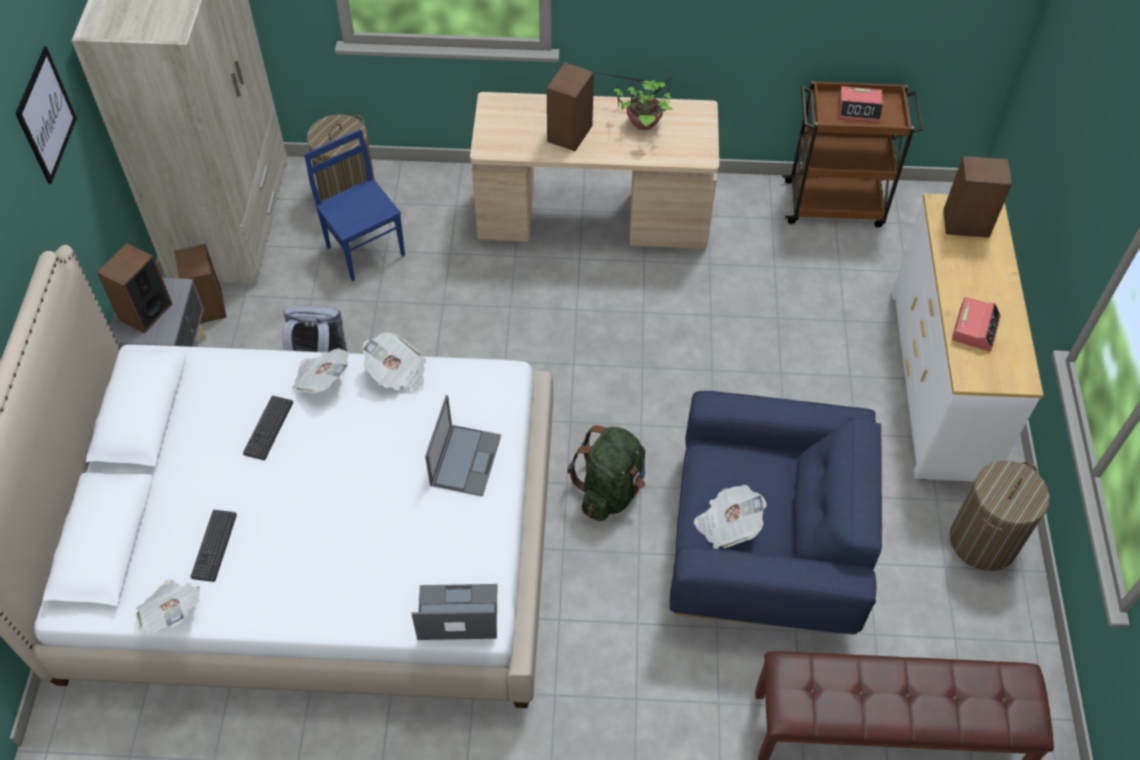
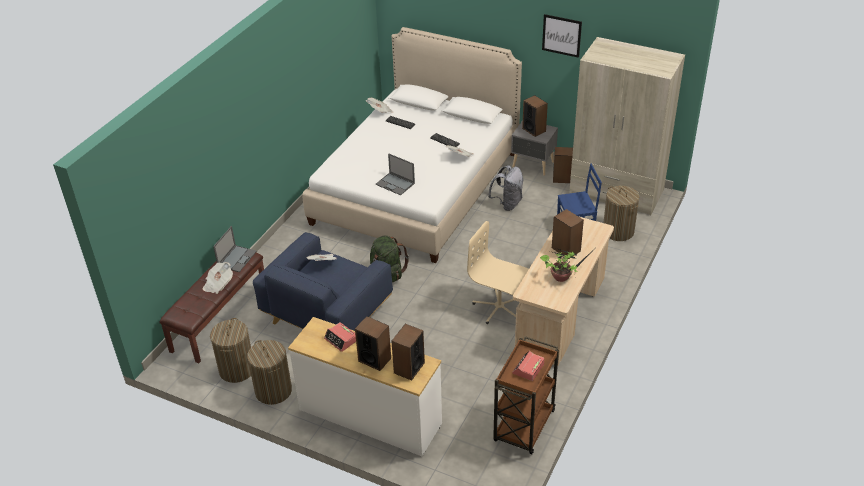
camera: 115 degrees right, 15 degrees down
(397, 374) = (451, 176): newspaper -> newspaper (218, 284)
(456, 613) = (331, 167): laptop -> laptop (237, 258)
(616, 297) = (499, 308): none -> beige office chair
(980, 625) = (237, 370): none -> laundry basket
(981, 270) = (374, 359): none -> speaker

